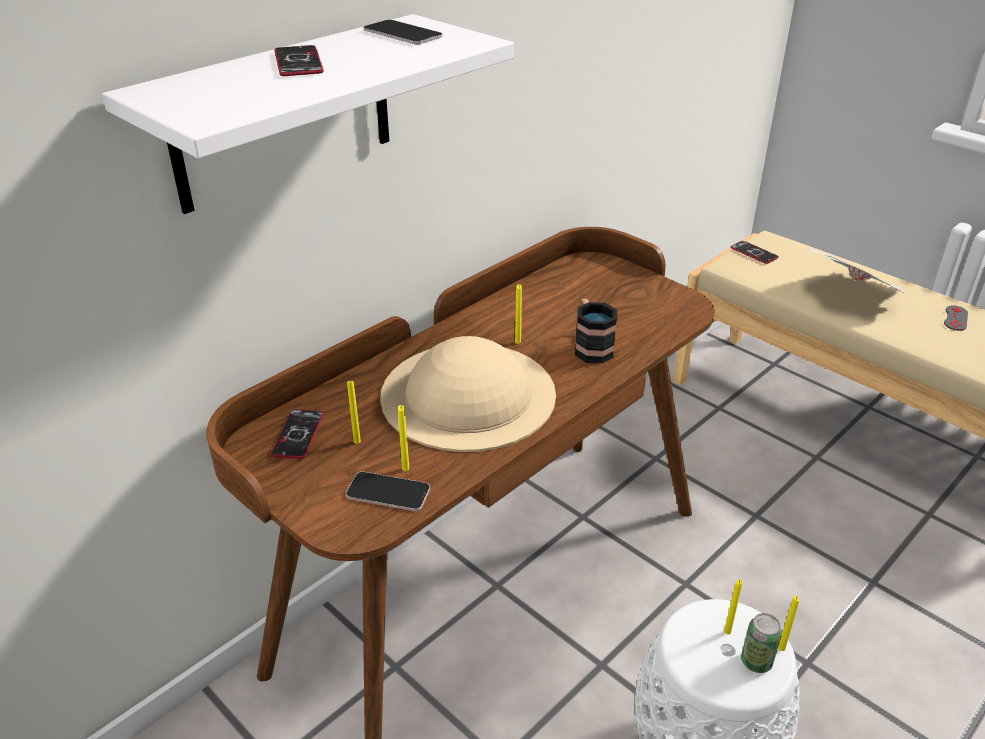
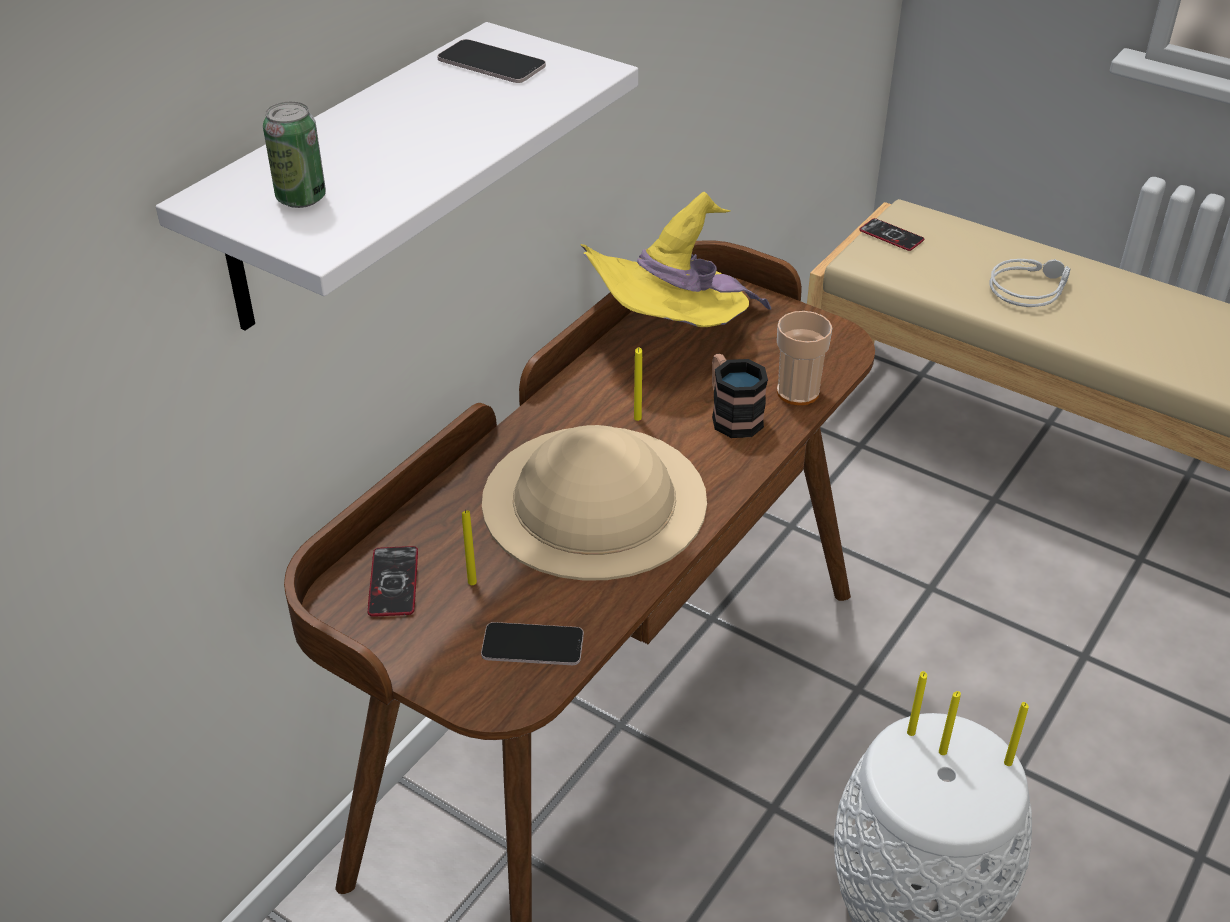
camera: 10 degrees left, 5 degrees up
(298, 63) = (383, 129): phone -> none
(405, 468) = (544, 611): yellow candle -> yellow candle (911, 732)
(558, 290) = (670, 336): none -> yellow hat
(646, 336) = (797, 392): none -> cup
(756, 662) = (981, 783): can -> can (301, 198)
(854, 296) = (1028, 288): newspaper -> grey headphones
(955, 318) = (1156, 307): grey game controller -> none

